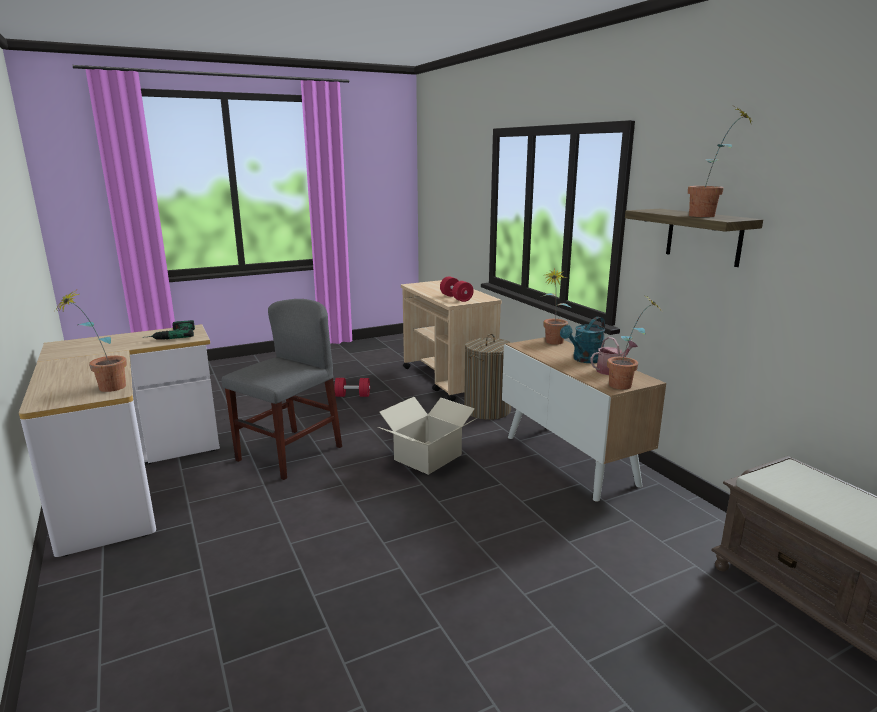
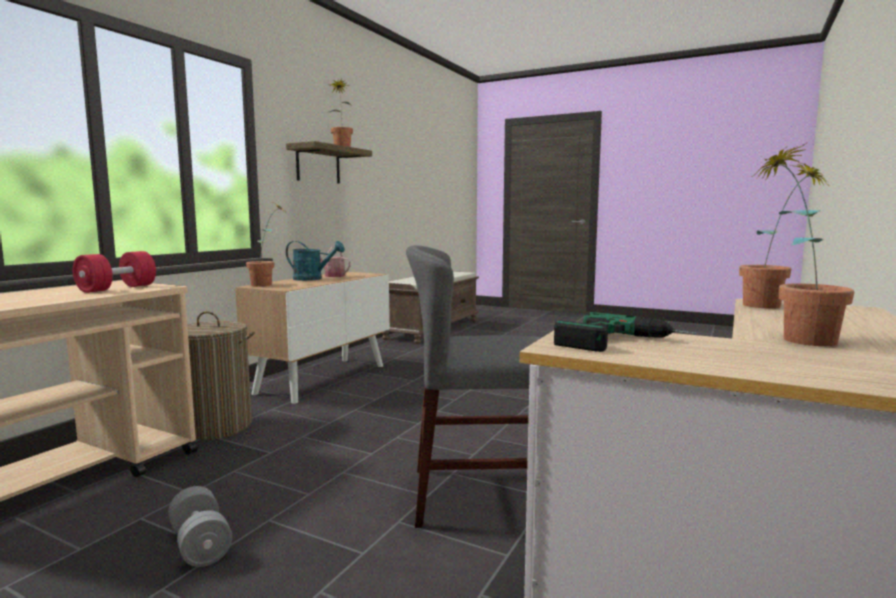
camera: 125 degrees left, 10 degrees down
(352, 396) = (200, 545): red dumbbell -> grey dumbbell
(428, 457) = (383, 421): cardboard box -> none
(627, 385) = (362, 273): potted plant -> potted plant (794, 337)

